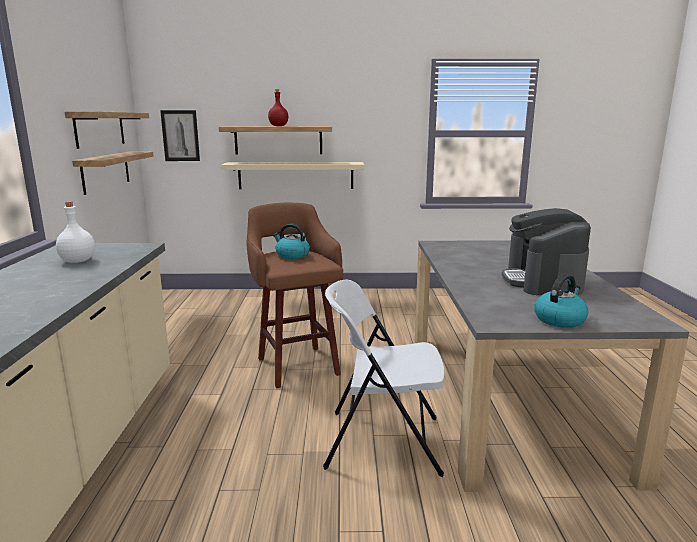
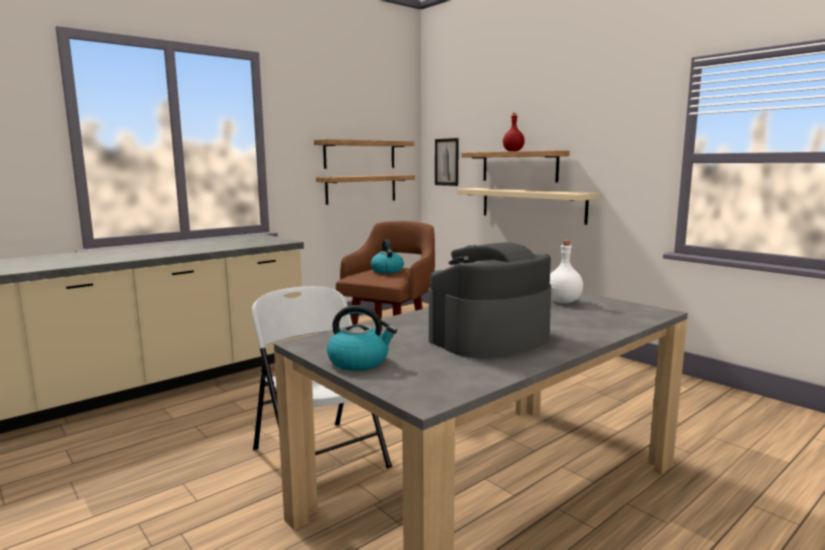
camera: 50 degrees right, 5 degrees down
(77, 261) = (229, 243): white bottle -> white bottle (563, 302)

